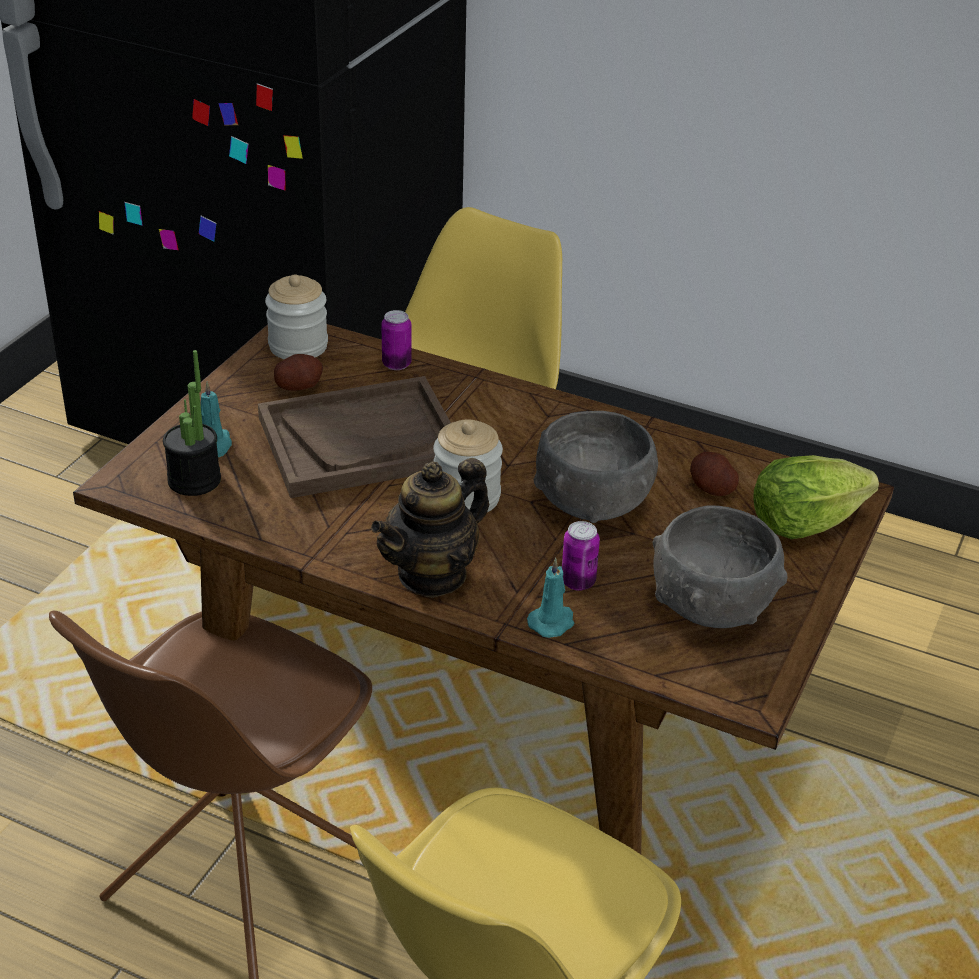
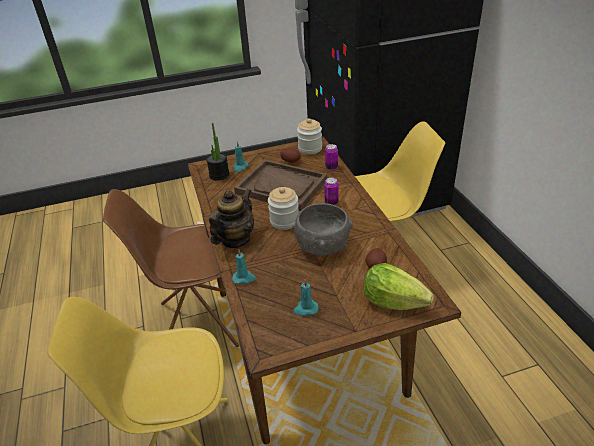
camera: 50 degrees right, 0 degrees up
(432, 574) = (235, 239): teapot -> teapot turned 120 degrees clockwise
(578, 582) = (274, 270): can -> can (331, 202)
(712, 606) = (305, 309): grey bowl -> turquoise candle

